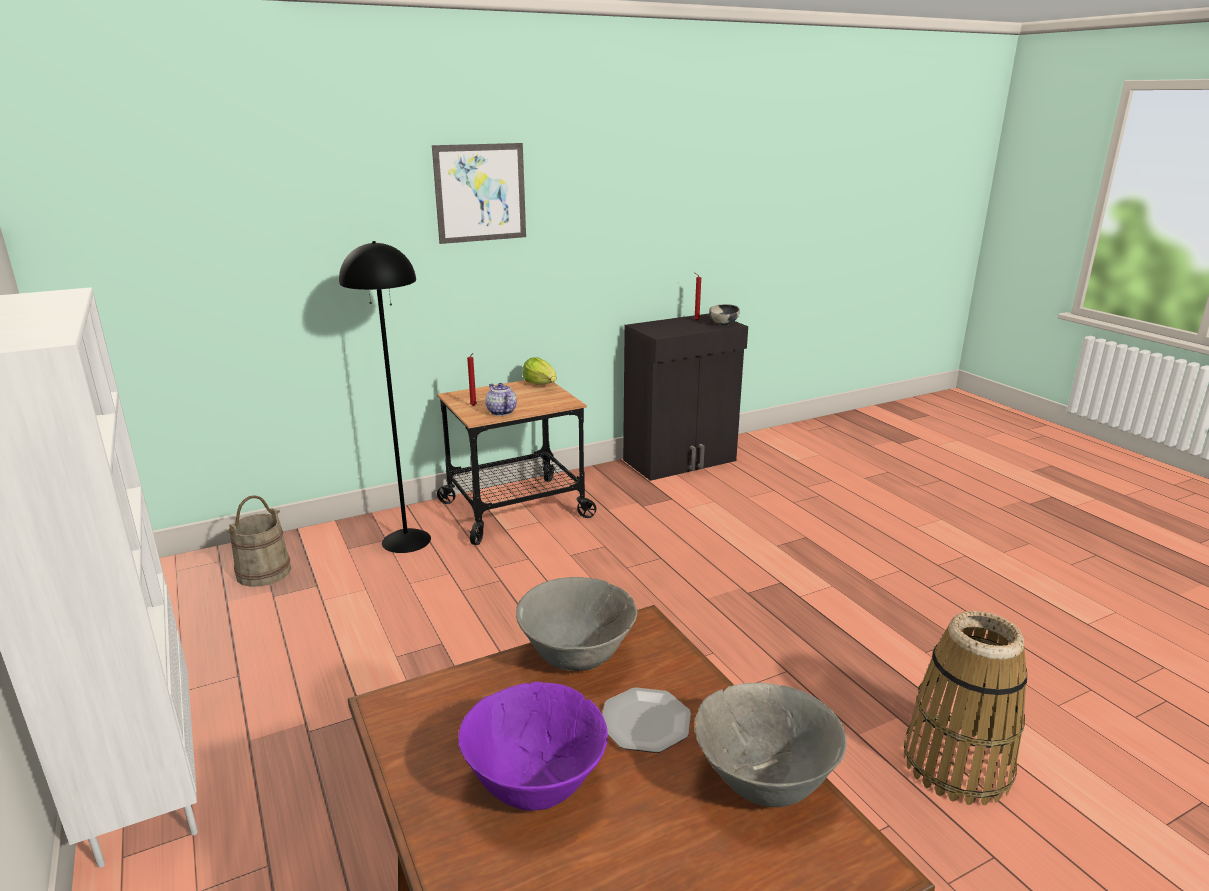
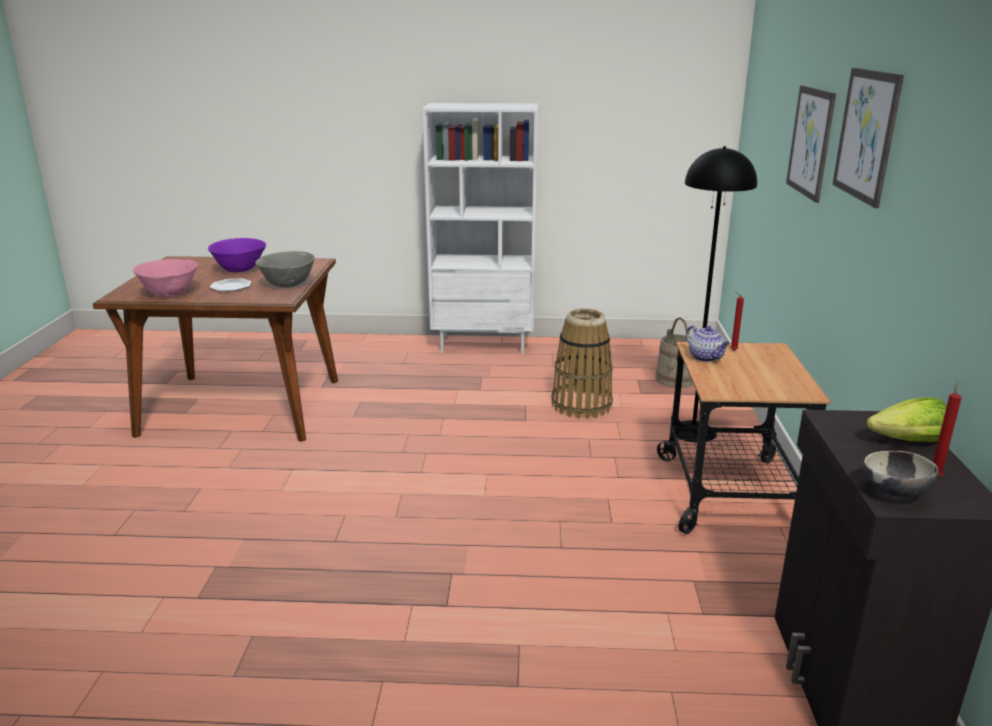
camera: 120 degrees right, 0 degrees up
(356, 224) = (810, 142): none -> picture
(500, 412) = (706, 358): teapot -> teapot turned 60 degrees clockwise
(541, 384) = (796, 392): lettuce -> lettuce (908, 441)
(764, 783) = (169, 294): grey bowl -> pink bowl
(956, 764) = (165, 565): basket -> basket (581, 405)

